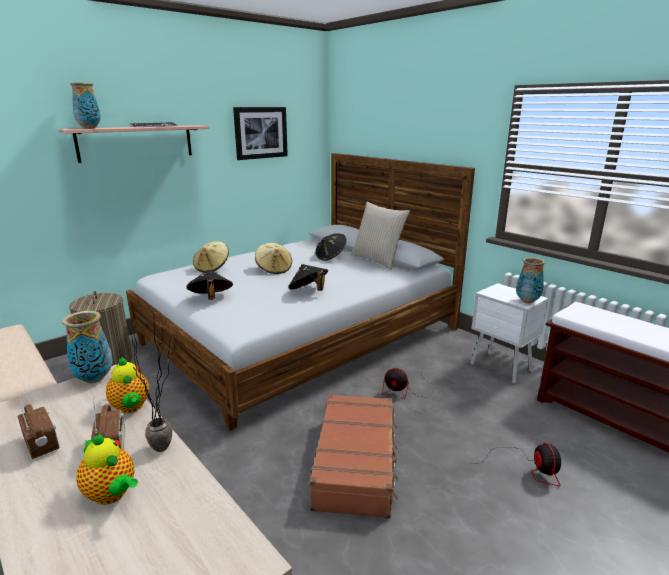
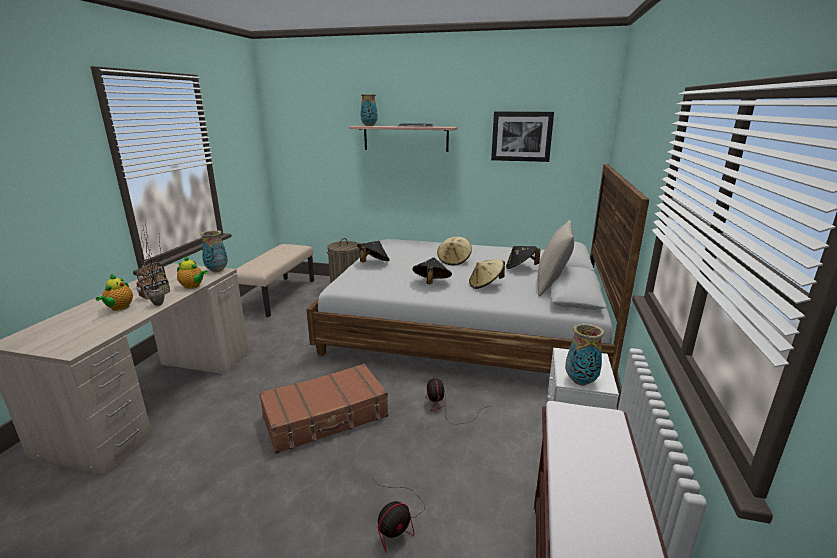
camera: 55 degrees right, 0 degrees up
(131, 407) = (193, 286): teapot -> teapot turned 90 degrees counterclockwise
(212, 268) = (421, 246): beige hat -> beige hat (485, 285)

